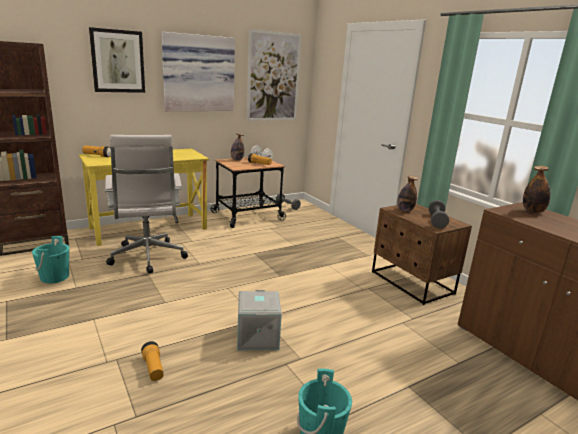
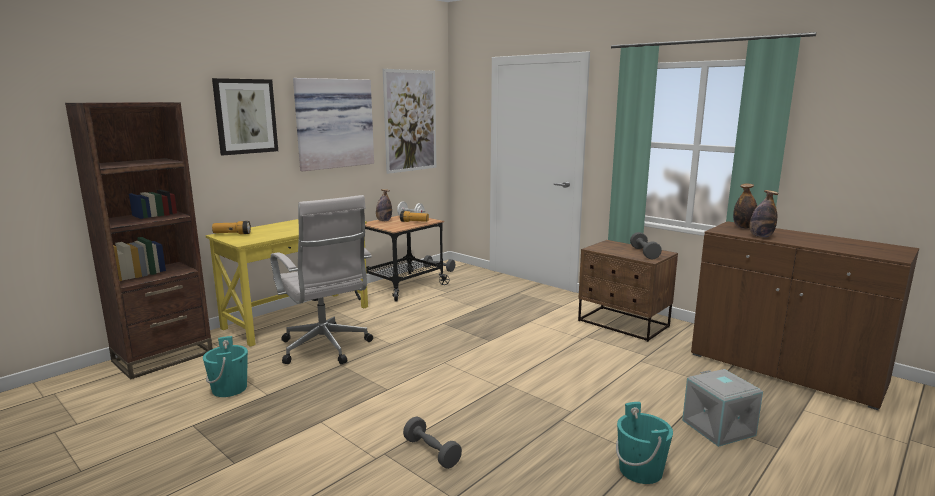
camera: 15 degrees left, 5 degrees down
(153, 368) = (431, 452): flashlight -> grey dumbbell
(256, 337) = (513, 402): grey storage box -> grey storage box (717, 428)
(404, 210) = (606, 248): bottle -> bottle (760, 236)

